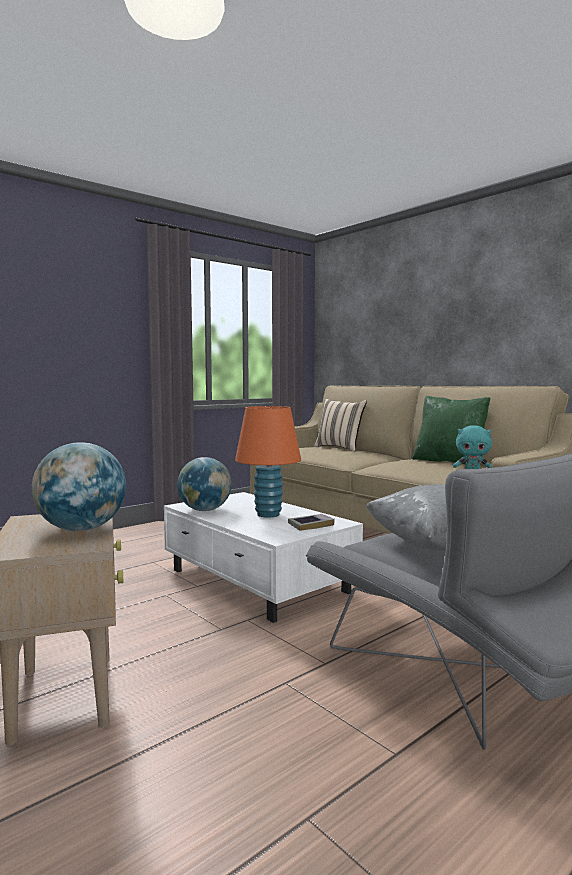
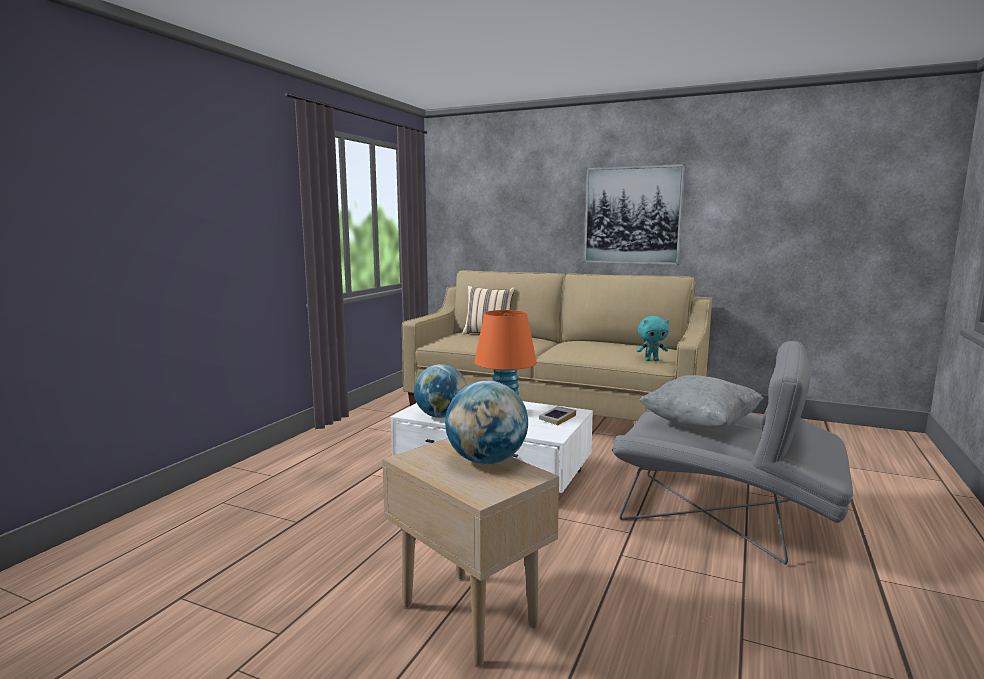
camera: 25 degrees left, 5 degrees up
(449, 462) = (609, 343): green pillow -> none
(503, 320) = (632, 215): none -> picture

